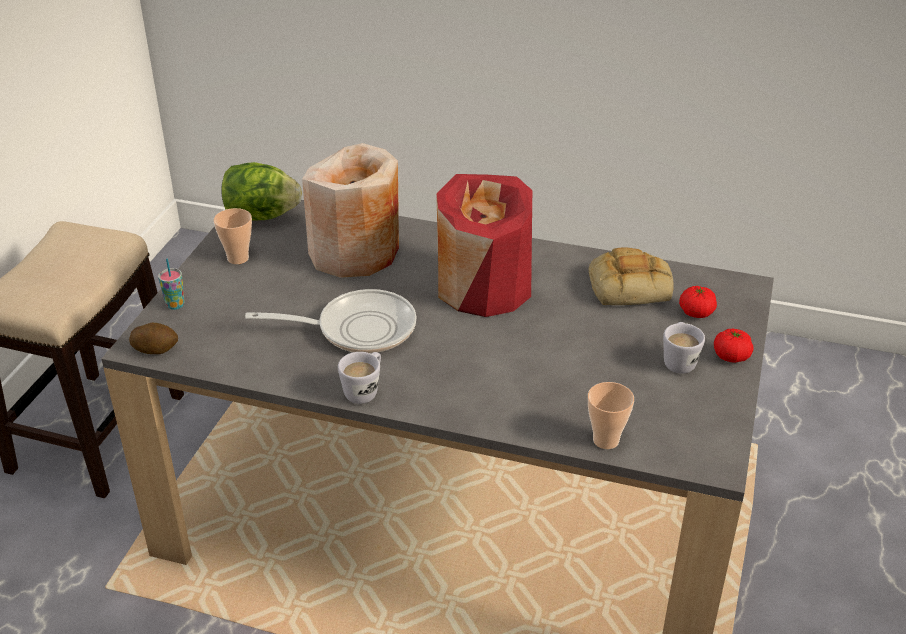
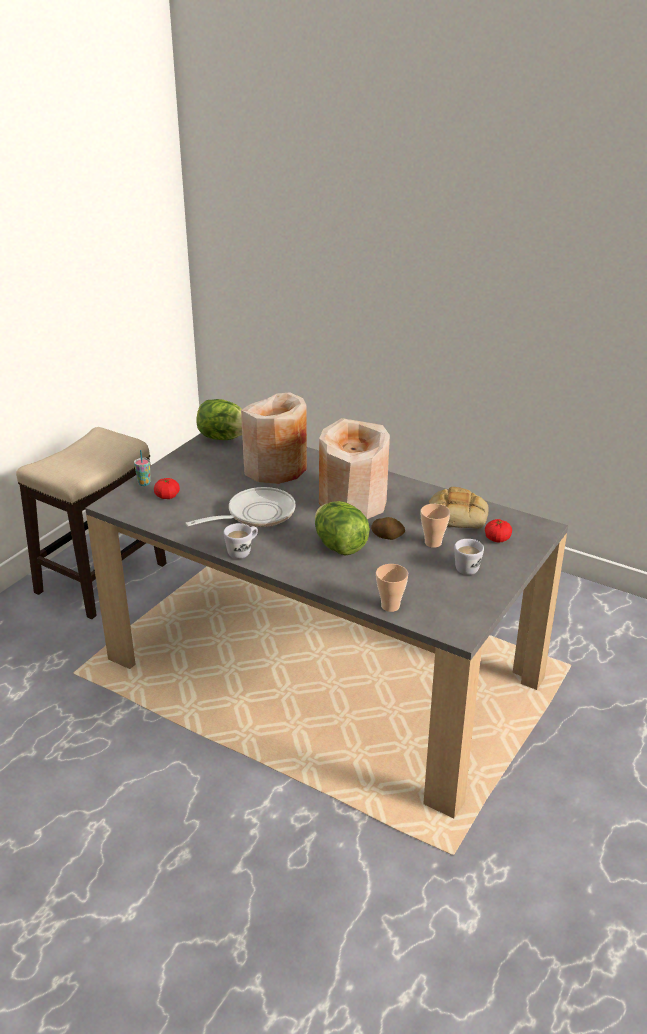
camera: 15 degrees right, 5 degrees down
(156, 349) = (121, 507): potato -> potato (387, 536)
(238, 258) = (196, 461): cup -> cup (433, 543)
(358, 329) = (255, 514): frying pan -> frying pan turned 45 degrees counterclockwise
(483, 287) = (353, 502): red vase -> beige vase
(496, 359) = (340, 546): none -> lettuce
(731, 356) = (507, 570): tomato -> tomato (167, 496)

